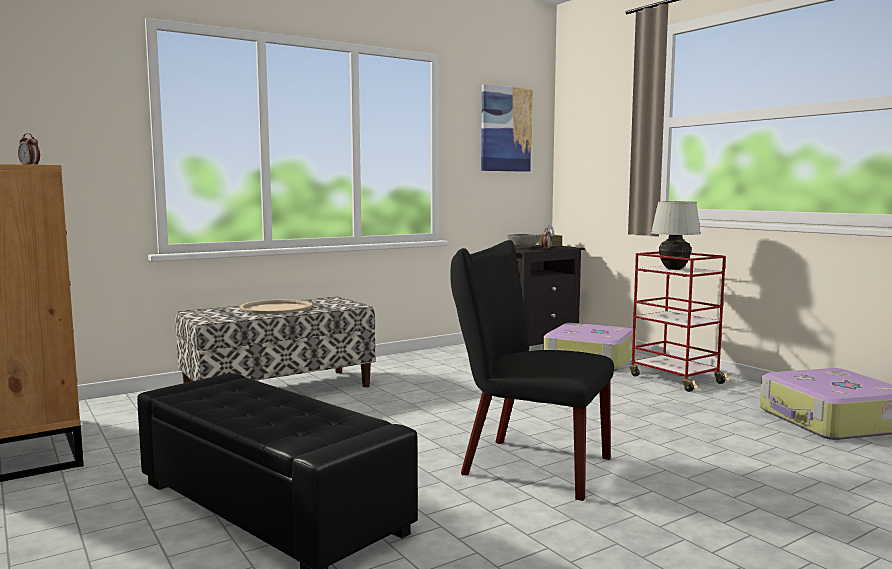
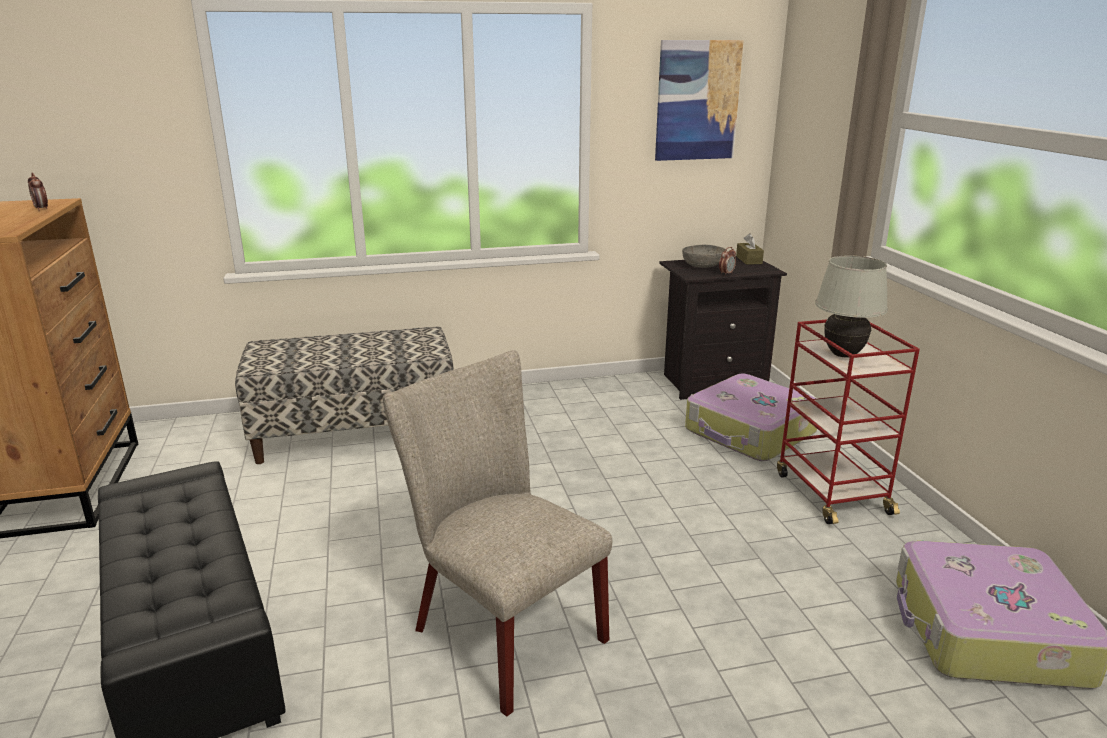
camera: 20 degrees right, 15 degrees up
(276, 308) = (347, 348): beige tray -> none
(526, 465) = (499, 630): black chair -> beige chair

